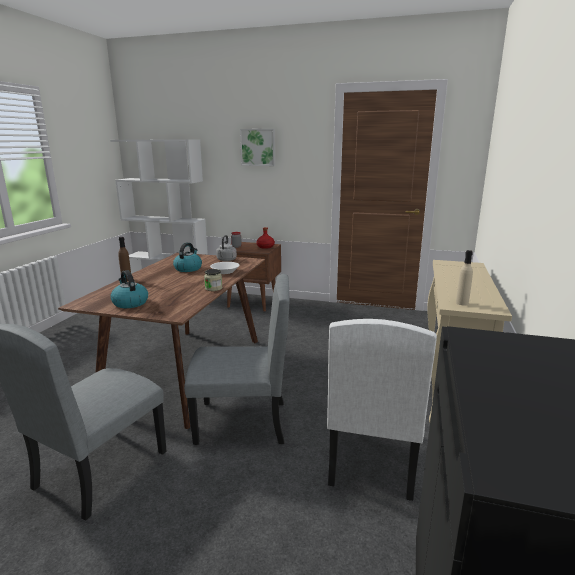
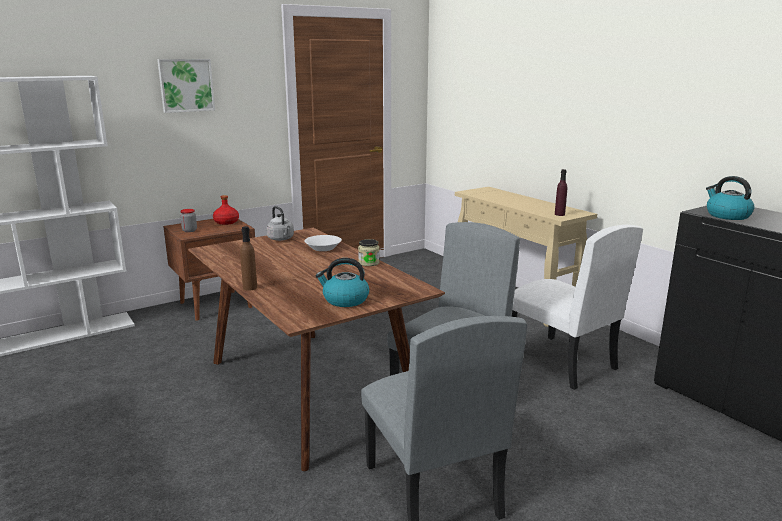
camera: 50 degrees left, 0 degrees up
(188, 268) = (274, 257): kettle -> kettle (727, 215)
(462, 303) = (559, 214): beige bottle -> purple bottle

